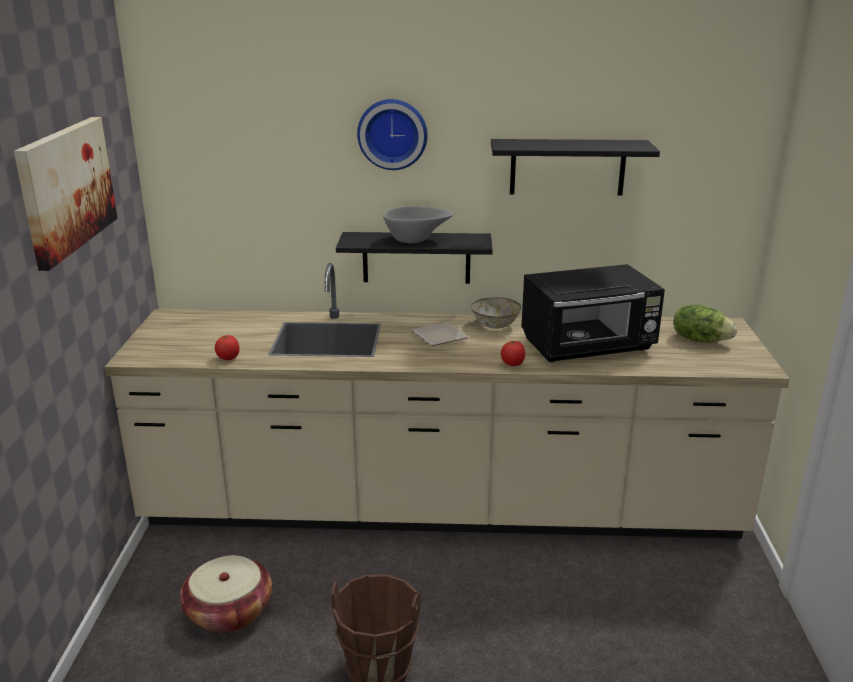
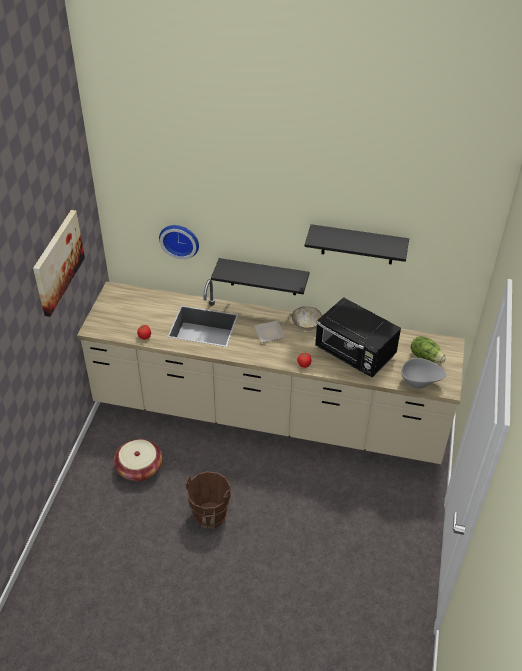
camera: 10 degrees right, 20 degrees up
(392, 133) = (250, 213): wall clock -> wall clock (180, 239)
(416, 240) = (261, 275): grey bowl -> grey bowl (420, 382)
(589, 346) = (355, 354): black microwave -> black microwave turned 45 degrees clockwise

